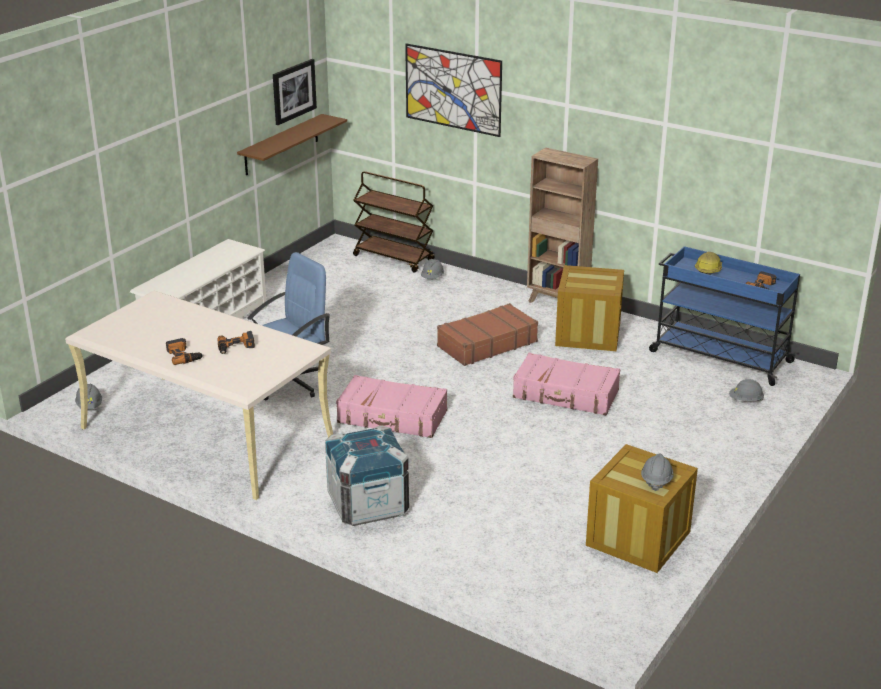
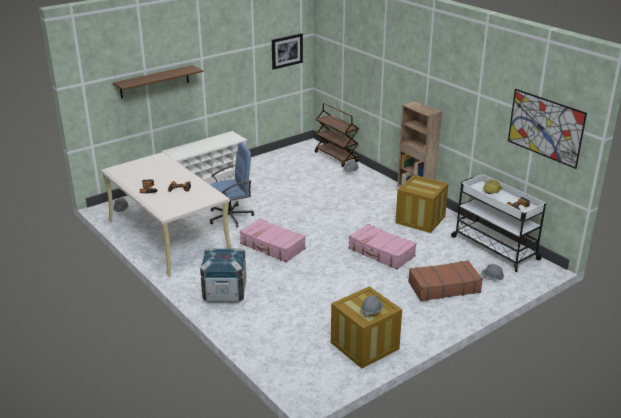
camera: 20 degrees right, 0 degrees up
(281, 144) = (276, 81): brown shelf -> brown shelf (154, 81)
(453, 89) = (371, 59): picture -> picture (545, 127)
(486, 344) = (355, 215): brown suitcase -> brown suitcase (443, 287)
(718, 356) = (493, 247): blue cart -> white cart

